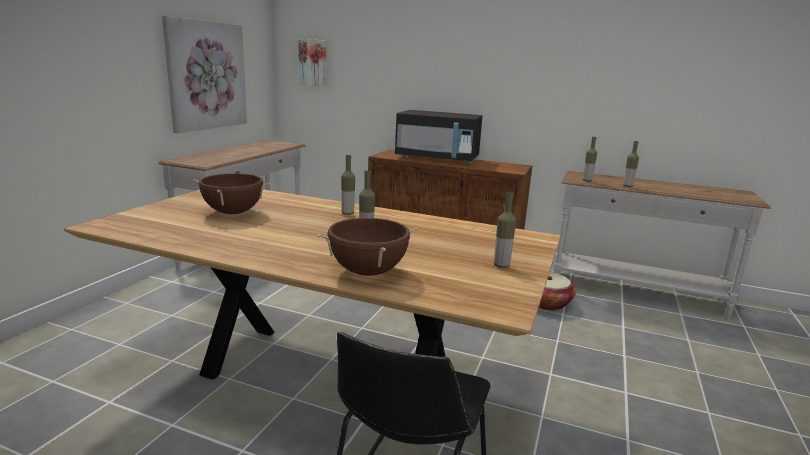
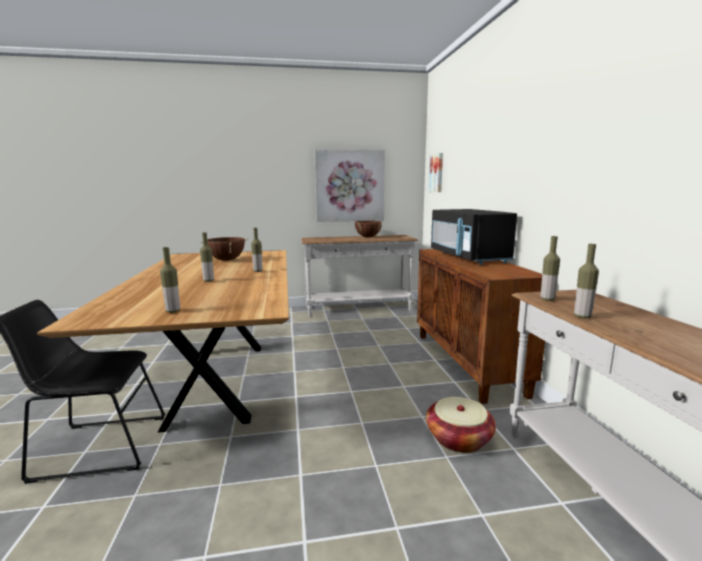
camera: 60 degrees right, 5 degrees down
(368, 272) = (137, 291): brown cooking pot -> brown cooking pot (368, 237)

